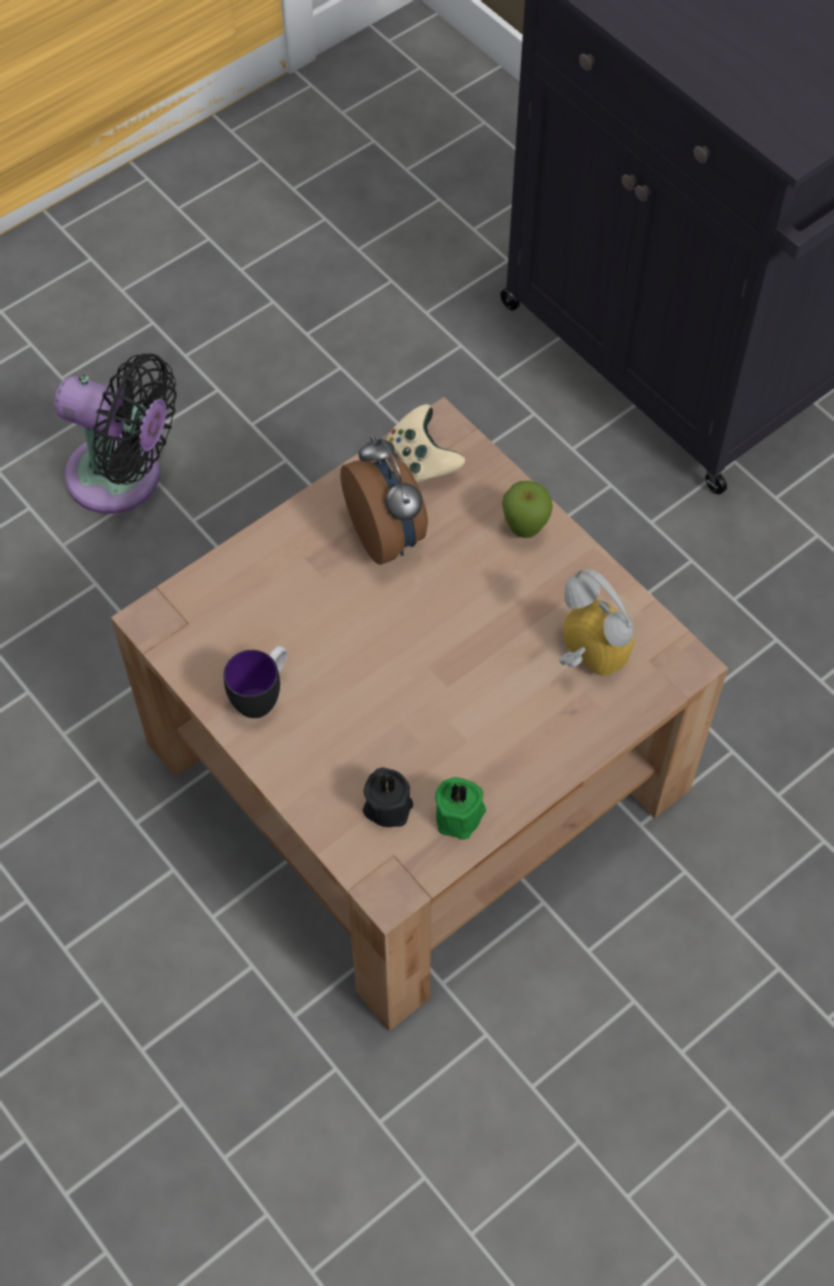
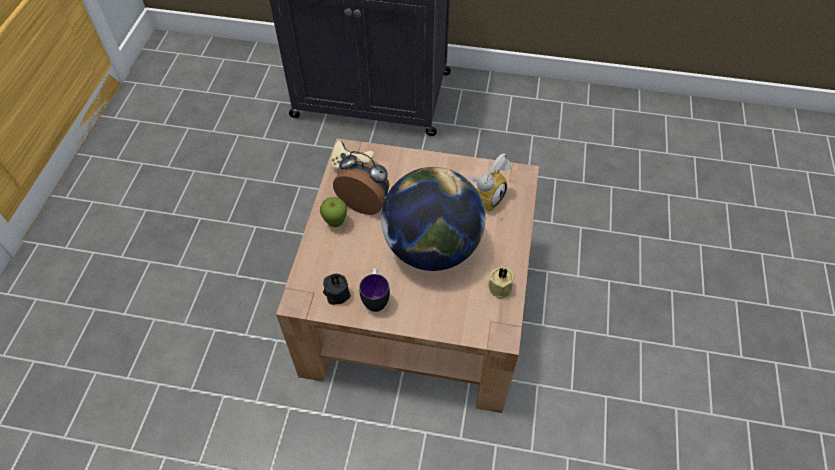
camera: 40 degrees left, 5 degrees down
(123, 478) = (188, 279): black fan -> none
(387, 805) = (468, 303): black candle -> black candle (336, 294)
(417, 679) = (432, 248): none -> globe
(460, 816) = (500, 287): green candle -> beige candle
(524, 530) = (417, 166): apple -> apple (336, 223)
(583, 658) = (485, 197): alarm clock -> alarm clock turned 120 degrees clockwise

